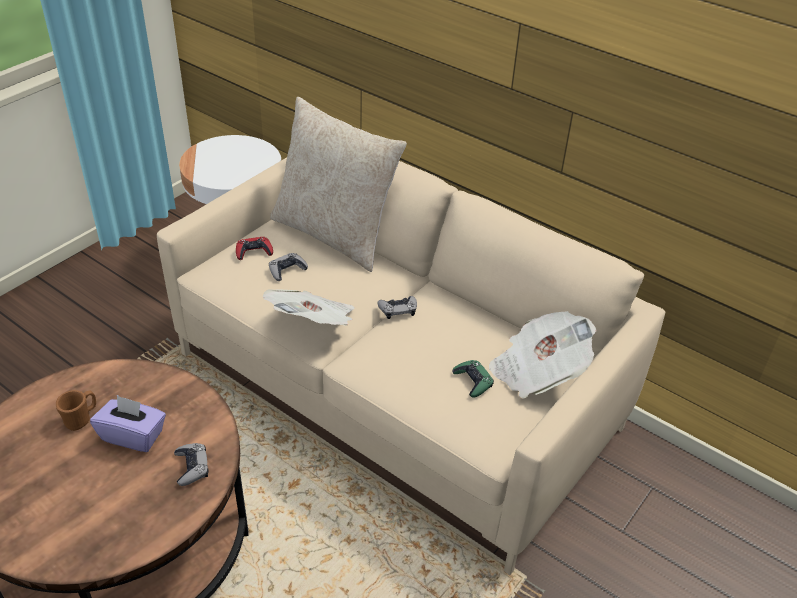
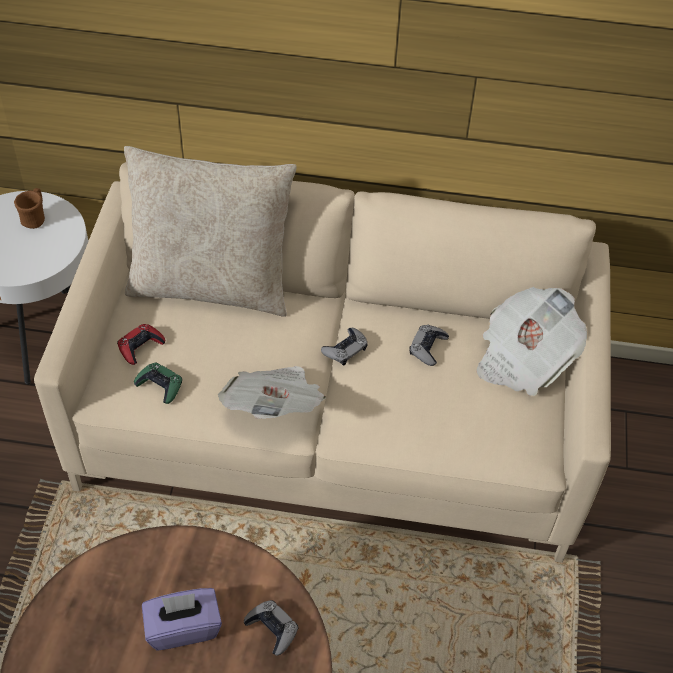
camera: 30 degrees left, 10 degrees up
(81, 419) = (111, 639): brown mug -> brown mug (35, 218)
(287, 270) = (195, 354): grey game controller -> grey game controller (427, 347)
(473, 381) = (474, 398): green game controller -> green game controller (160, 385)

